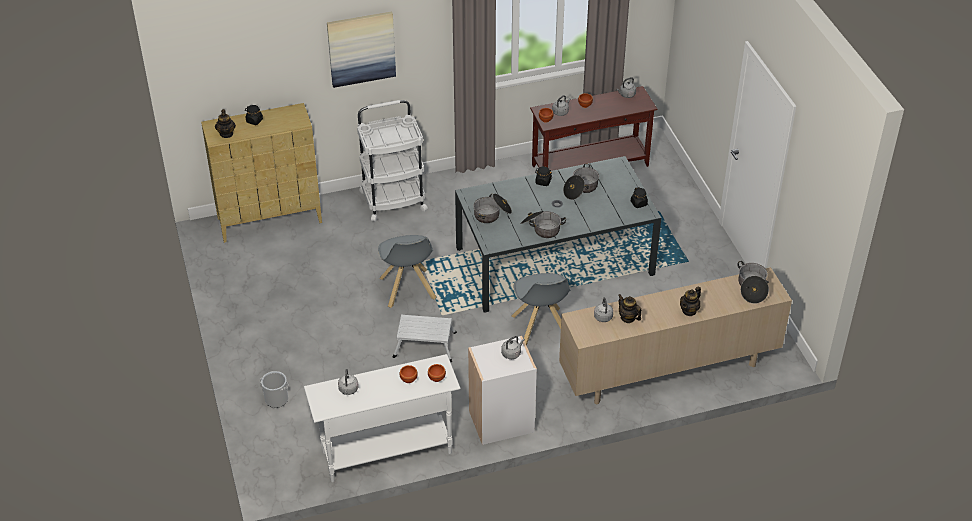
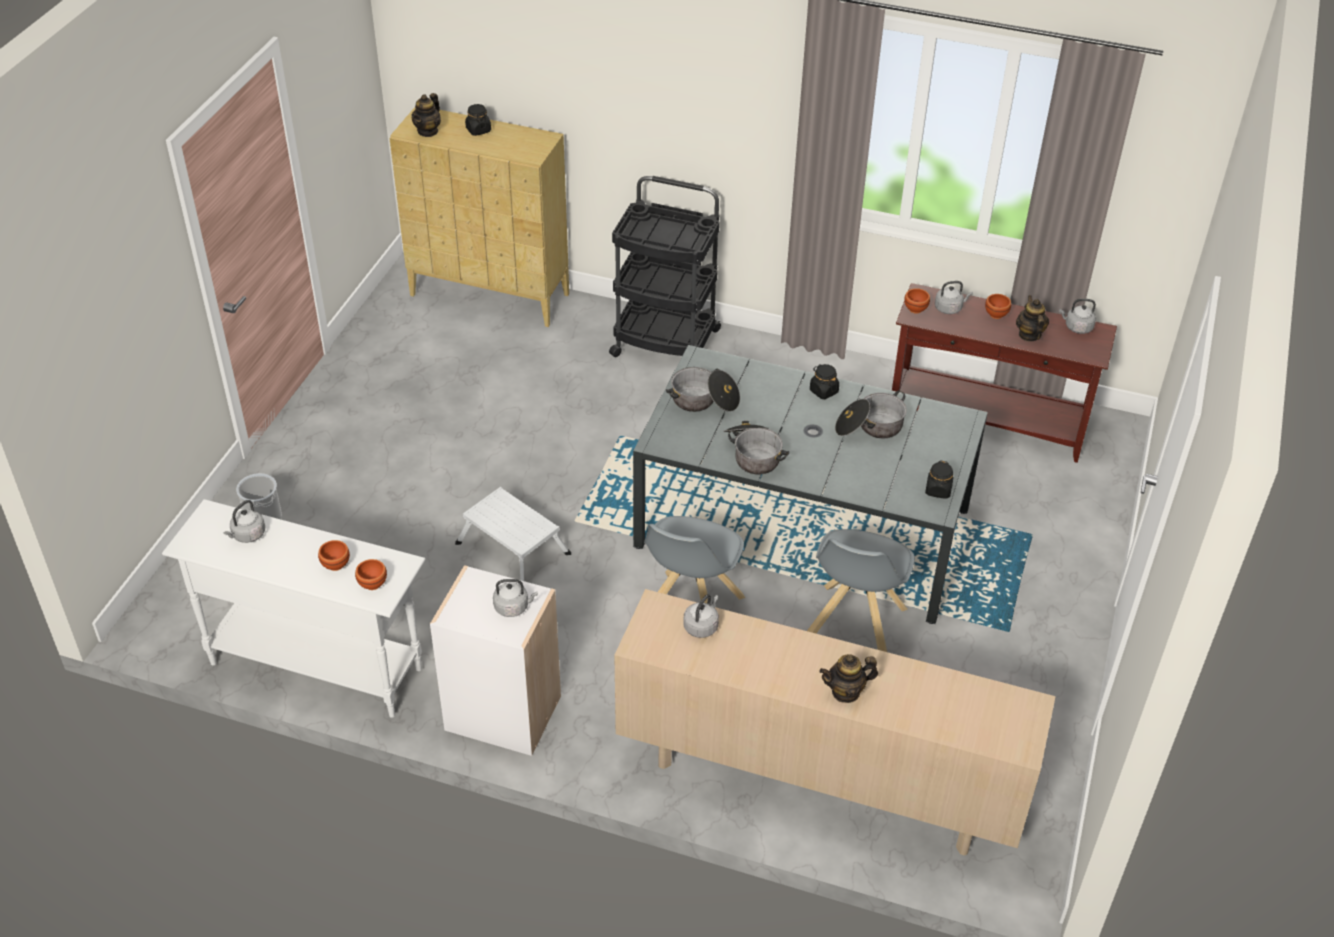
camera: 35 degrees right, 0 degrees up
(361, 48) = (660, 79): picture -> none
(393, 201) = (664, 343): white cart -> black cart
(408, 289) = (566, 464): grey chair -> grey chair (854, 625)
(628, 318) = (737, 649): teapot -> teapot (1029, 335)
(751, 288) = (988, 712): cooking pot -> none

